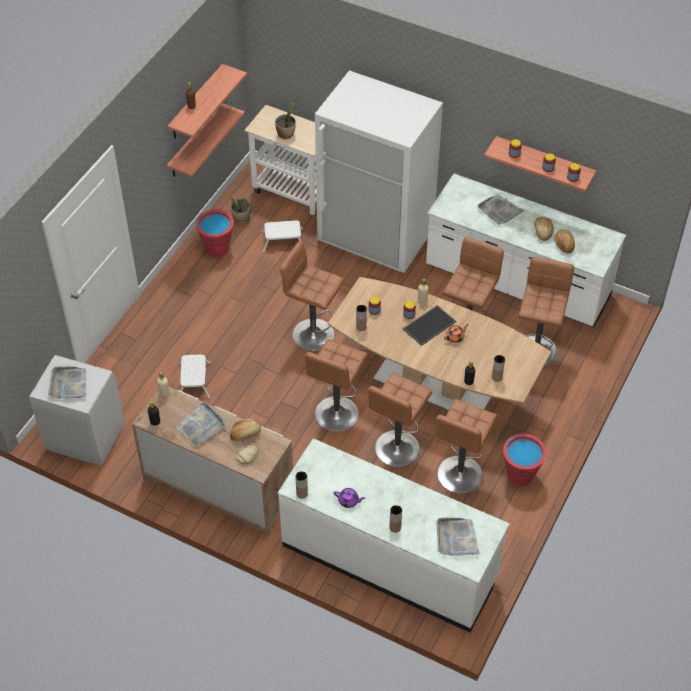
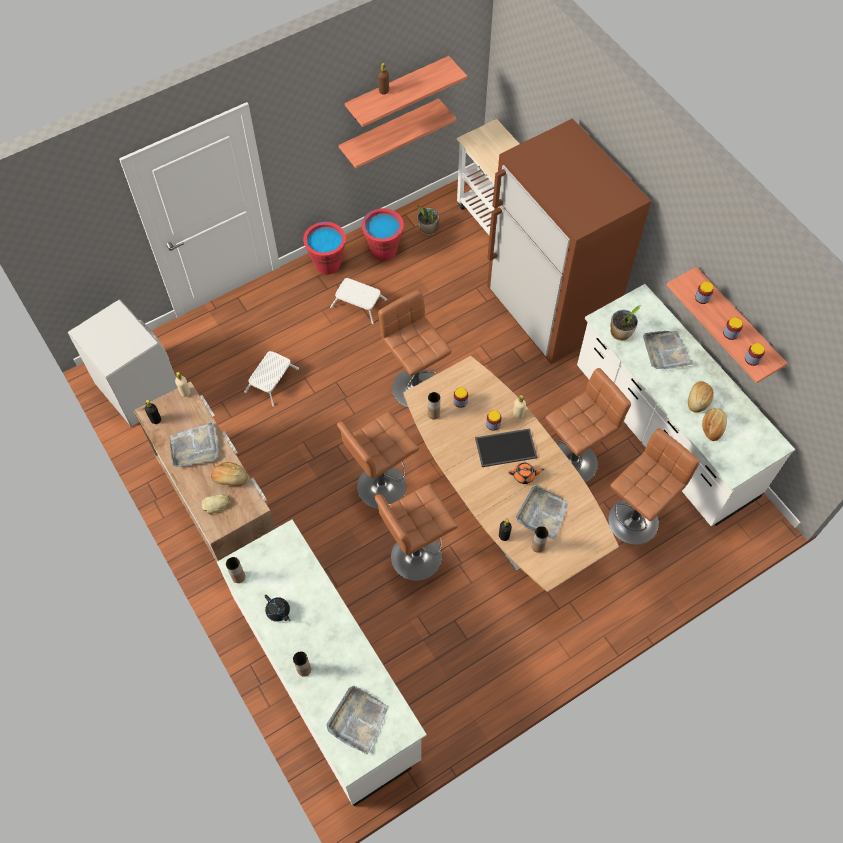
camera: 30 degrees right, 10 degrees up
(68, 384) = (109, 337): grey tray -> grey tray (542, 513)
(283, 239) = (453, 270): white step ladder -> white step ladder (358, 303)
(286, 134) = (494, 161): potted plant -> potted plant (620, 333)
(349, 501) = (278, 611): purple teapot -> black teapot
(375, 234) = (549, 308): white fridge -> brown fridge
(459, 474) = (459, 620): brown stool -> none
(520, 475) = (523, 656): red bucket -> red bucket (327, 264)

